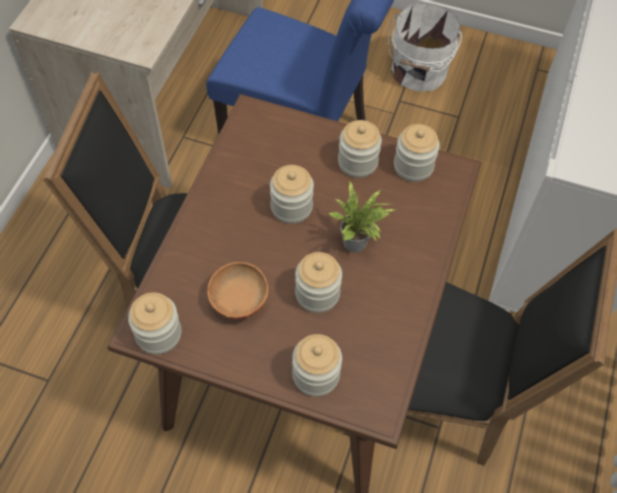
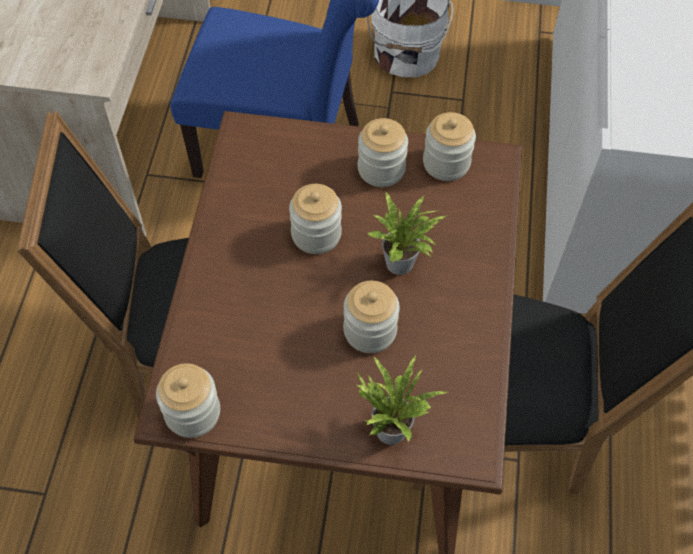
camera: 10 degrees left, 0 degrees up
(238, 301) = (278, 356): brown bowl -> none
(316, 375) = (390, 426): jar -> potted plant

